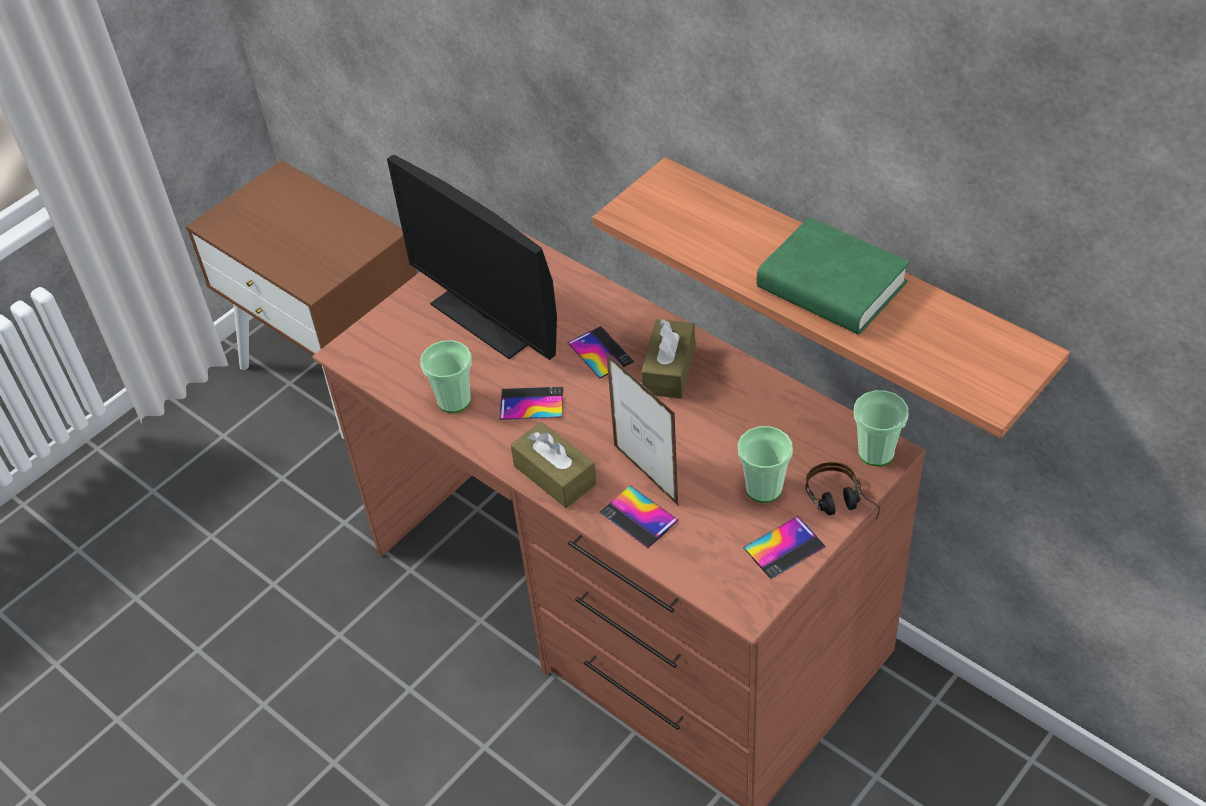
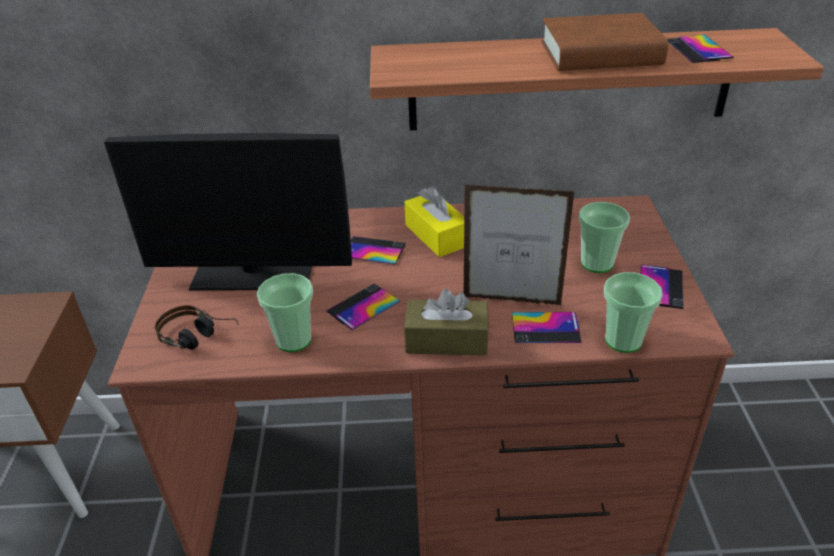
camera: 45 degrees left, 10 degrees down
(669, 369) = (437, 235): brown tissue box -> yellow tissue box
(831, 286) = (600, 54): green book -> brown book
(841, 505) = (654, 245): headphones -> headphones (200, 338)
(876, 452) = (627, 209): cup -> cup (623, 340)
(930, 334) = (698, 49): none -> phone

